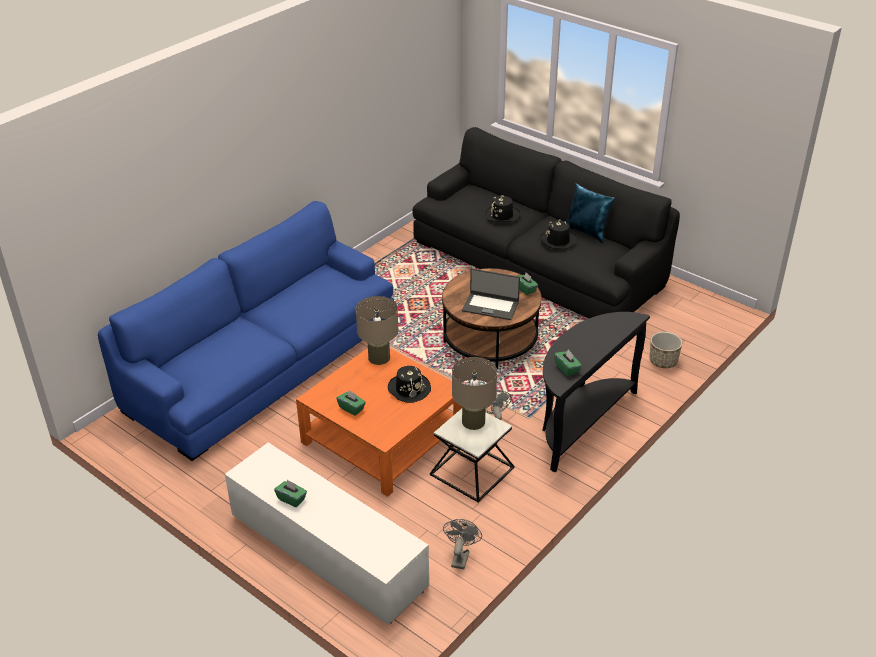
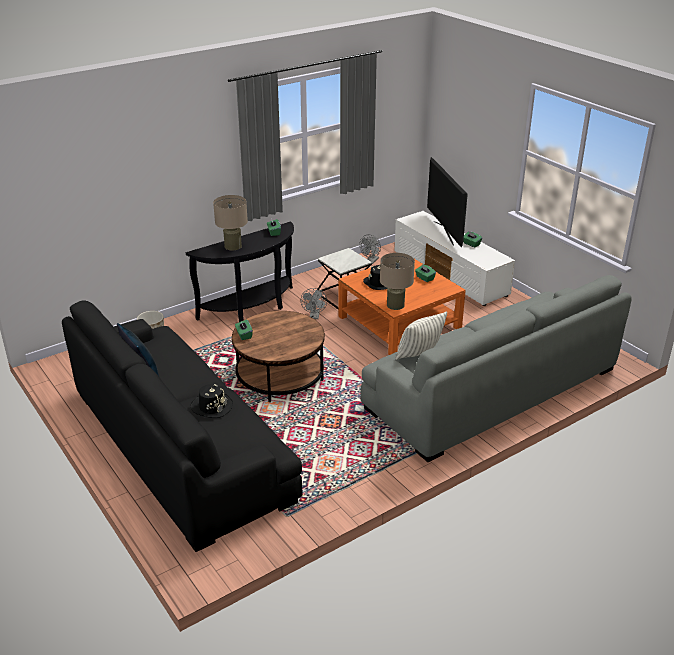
camera: 165 degrees left, 5 degrees down
(263, 364) = (491, 388): blue sofa -> grey sofa
(337, 290) = (419, 354): none -> pillow
(338, 520) = (444, 233): none -> television
(473, 421) = (342, 263): beige table lamp -> beige table lamp (233, 246)
(490, 306) = (284, 326): laptop -> none
(558, 240) = (178, 366): black hat -> none

